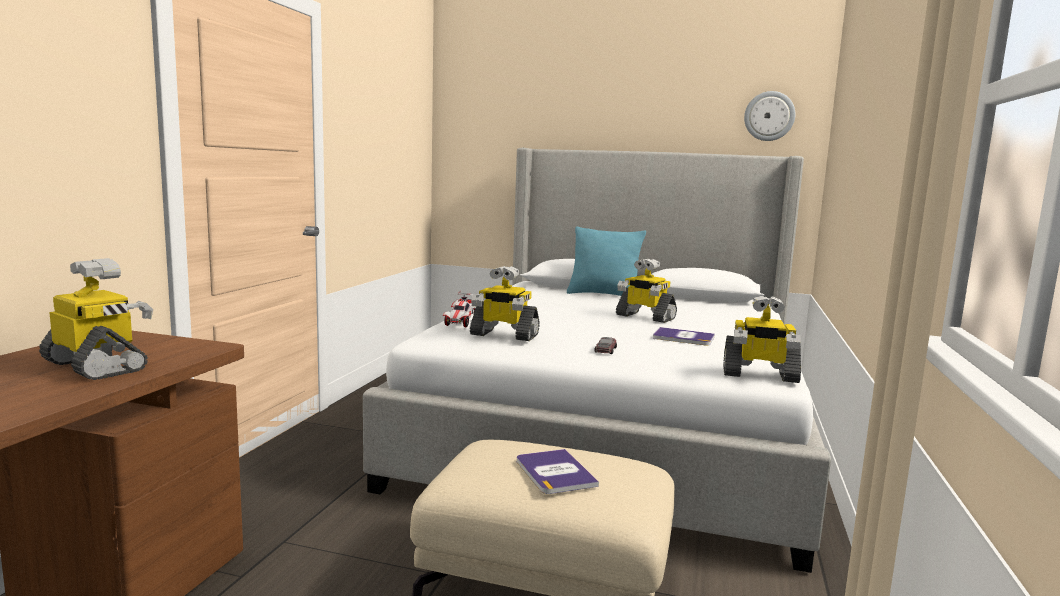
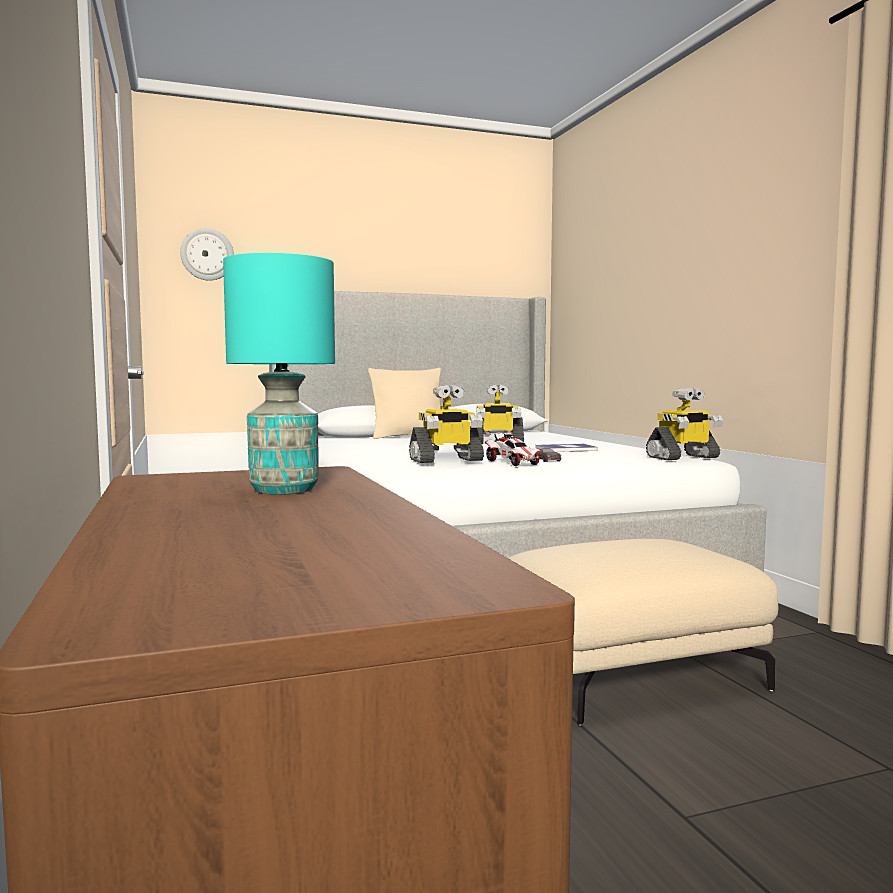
camera: 35 degrees left, 5 degrees down
(97, 366) = (283, 490): toy robot -> turquoise table lamp
(462, 322) = (372, 459): toy car -> toy car (512, 463)
(554, 472) = (645, 550): book -> none
(603, 295) = (408, 437): turquoise pillow -> beige pillow
(769, 116) = (504, 262): wall clock -> wall clock (207, 254)

